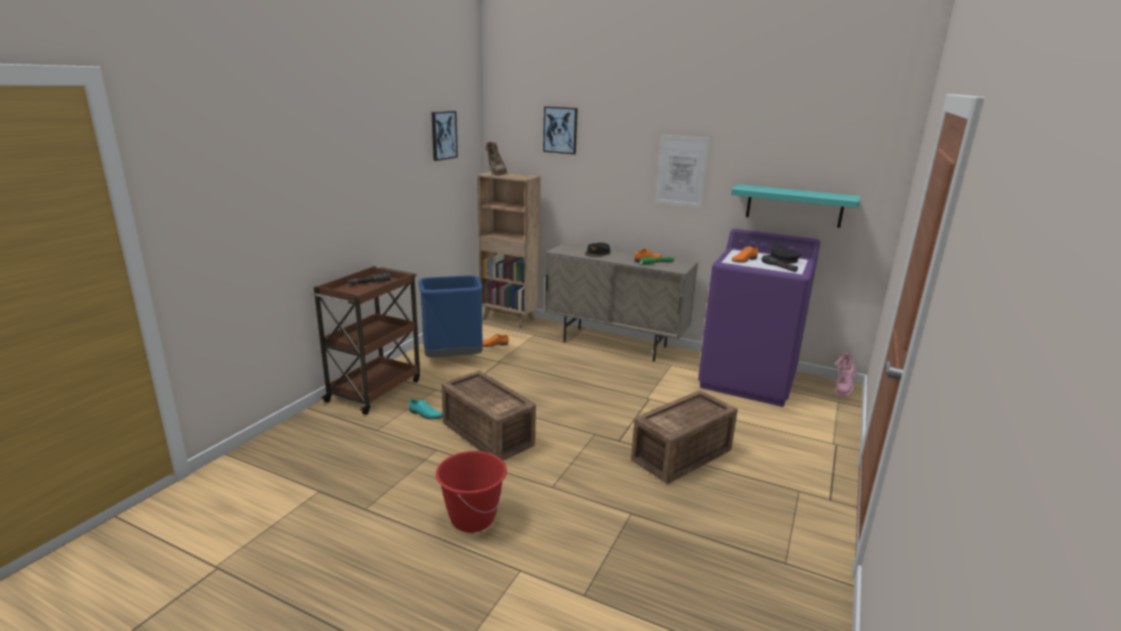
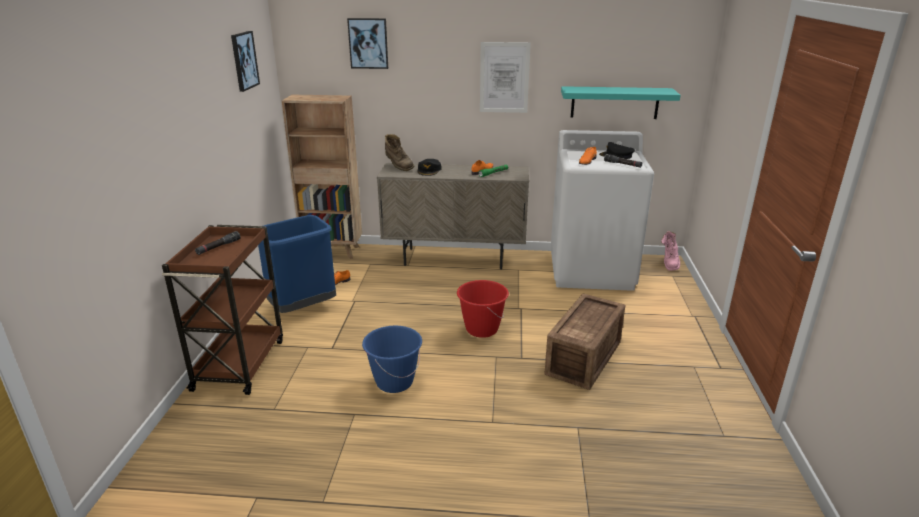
camera: 20 degrees left, 5 degrees up
(425, 414) = (315, 378): turquoise shoe -> none
(472, 518) = (439, 478): red bucket -> red bucket (481, 329)
(488, 433) = (394, 382): crate -> blue bucket
(496, 173) = (300, 97): brown boot -> brown boot (398, 167)
(748, 380) = (592, 270): purple washing machine -> white washing machine

